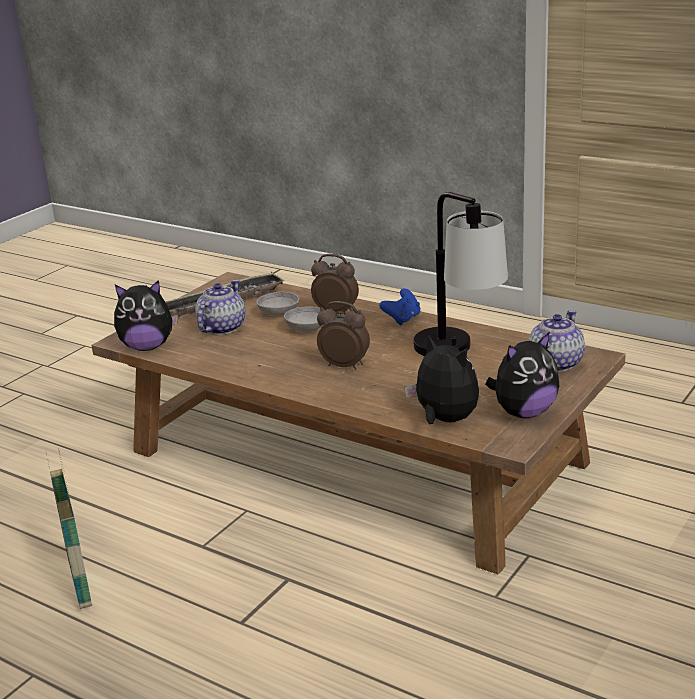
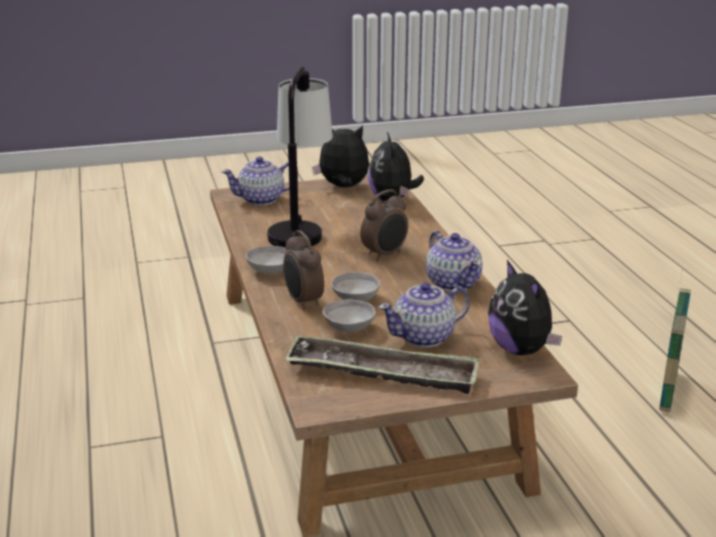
camera: 140 degrees left, 0 degrees up
(147, 347) = (521, 349): plush toy -> plush toy turned 150 degrees counterclockwise
(255, 368) = (453, 283): none -> teapot
(345, 365) = (385, 255): alarm clock -> alarm clock turned 105 degrees counterclockwise
(402, 319) = (270, 270): blue game controller -> grey bowl

